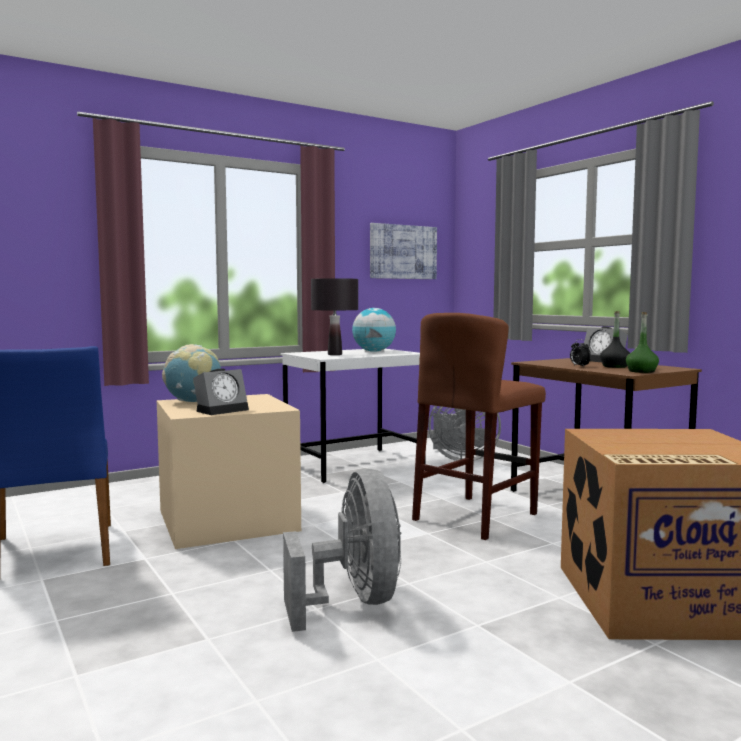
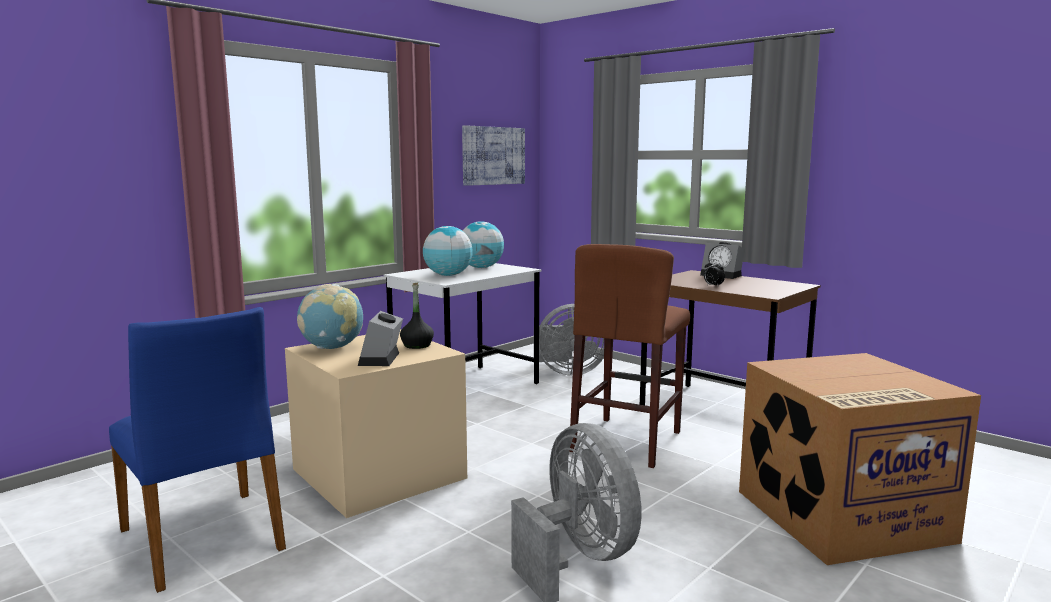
camera: 15 degrees left, 5 degrees up
(222, 410) = (381, 359): alarm clock -> alarm clock turned 150 degrees clockwise
(334, 354) = (448, 275): black table lamp -> globe
(614, 366) = (744, 284): black bottle -> black bottle (417, 345)
(641, 371) = (777, 291): green bottle -> none

